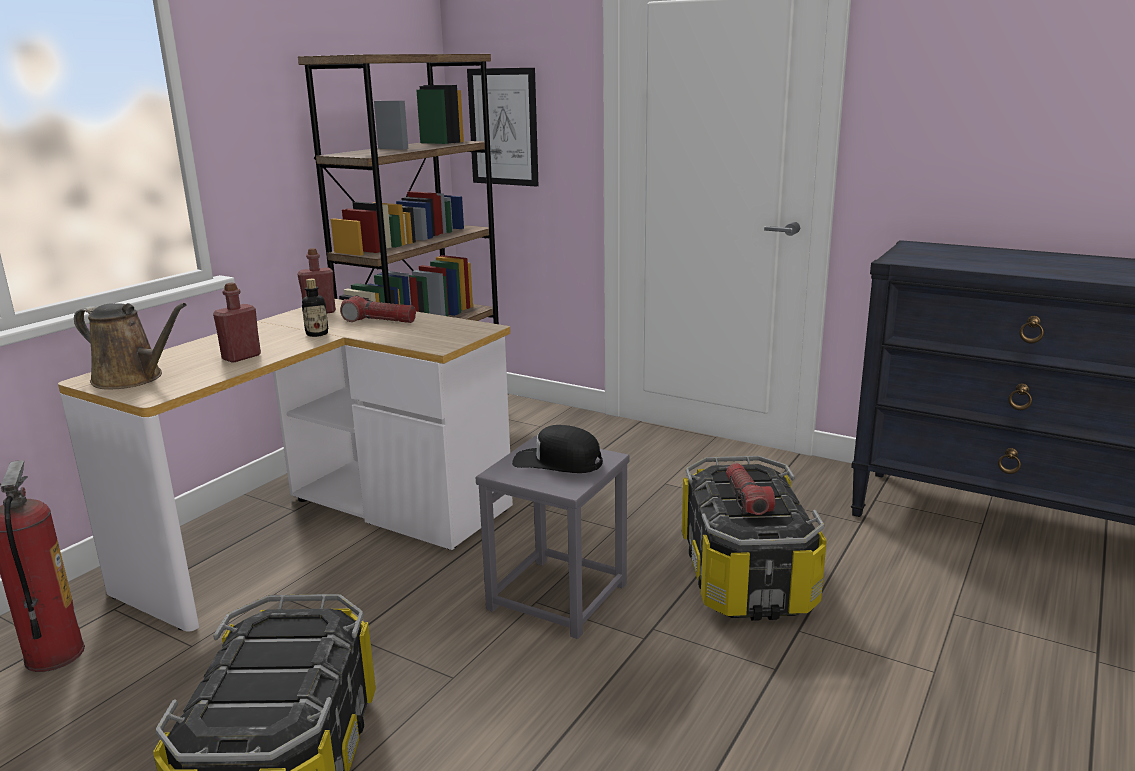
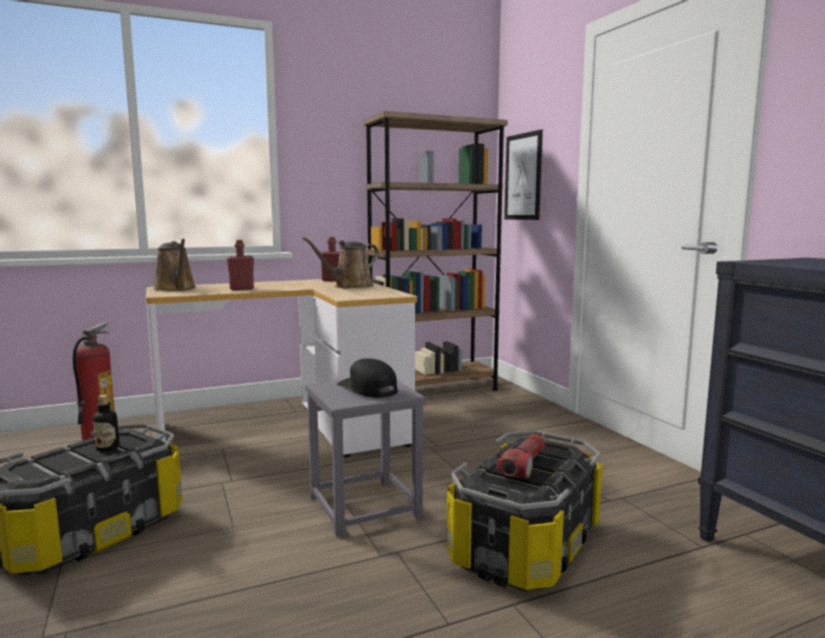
camera: 35 degrees right, 10 degrees down
(317, 334) = (303, 286): bottle -> bottle (108, 448)
(379, 321) = (350, 286): flashlight -> brown watering can

